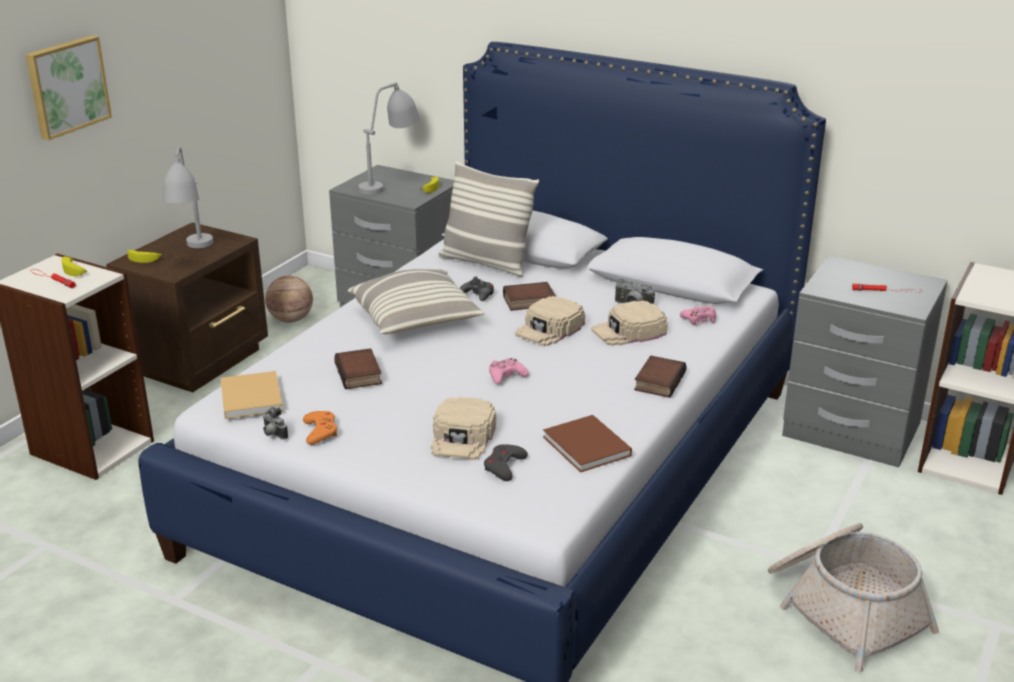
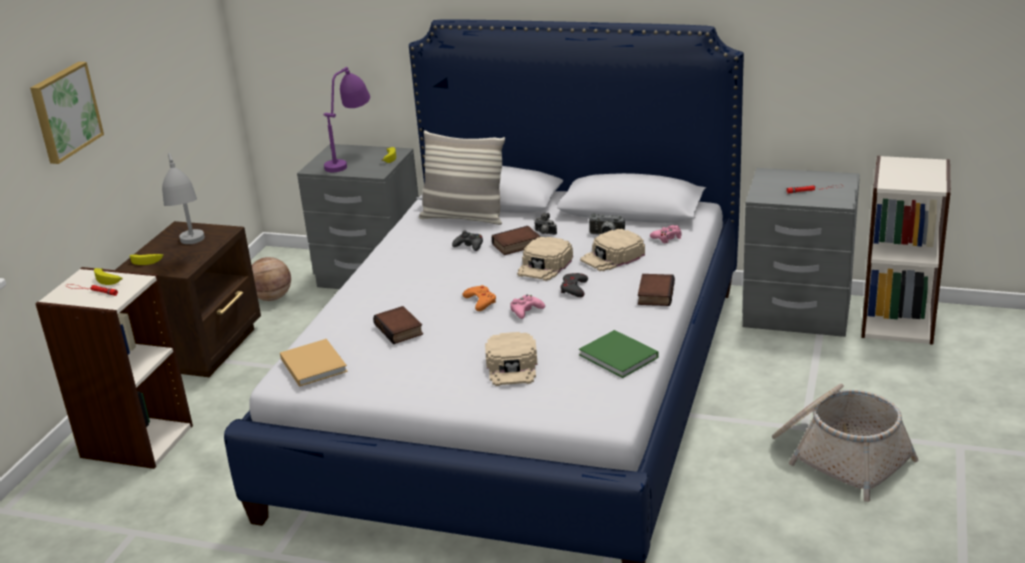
camera: 10 degrees left, 0 degrees up
(273, 434) = (348, 392): camera -> camera (544, 233)
(320, 431) = (388, 382): orange game controller -> orange game controller (480, 301)
(391, 183) = (351, 158): grey table lamp -> purple table lamp
(416, 320) = (425, 276): pillow -> none
(504, 466) = (558, 384): grey game controller -> grey game controller (574, 288)
(588, 447) = (620, 357): brown book -> green book

